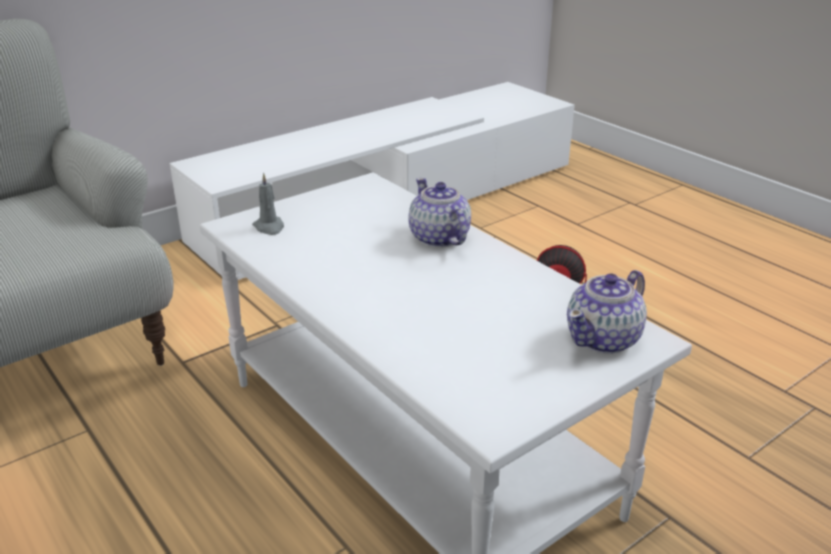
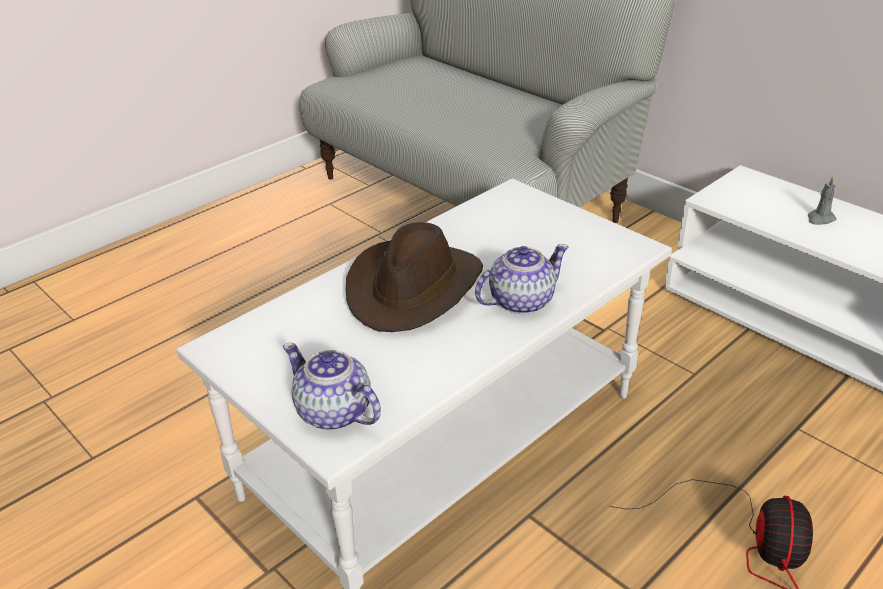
camera: 85 degrees right, 5 degrees up
(269, 227) = (513, 208): grey candle -> grey candle (820, 219)
(403, 289) = (414, 288): none -> brown hat

